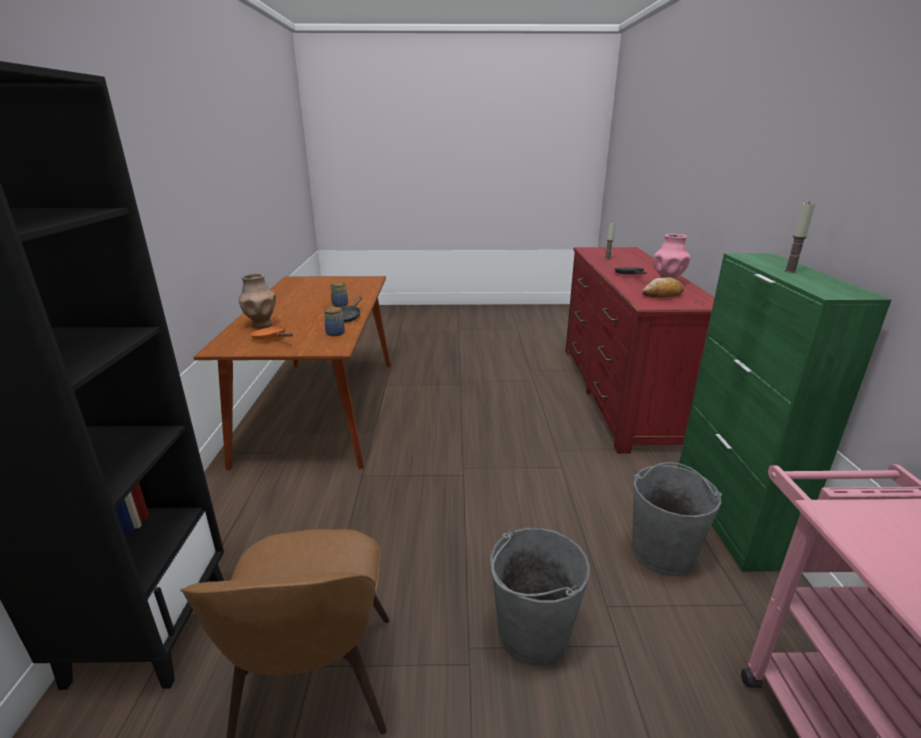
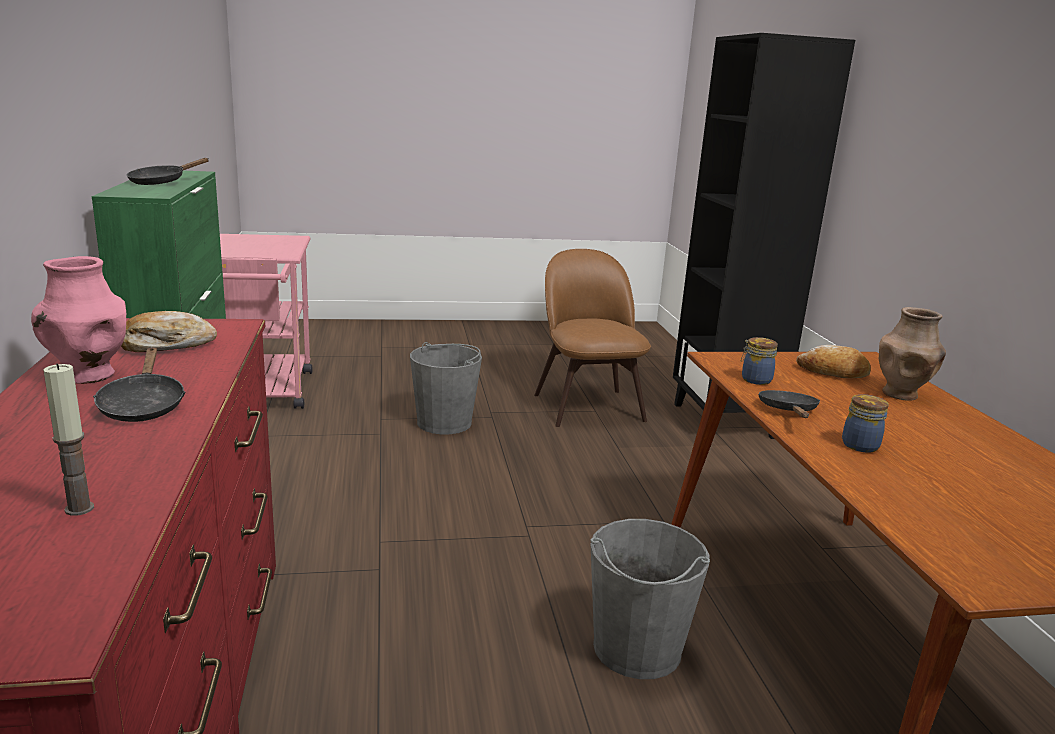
camera: 170 degrees right, 5 degrees down
(272, 338) = (833, 372): orange frying pan -> bread
(663, 552) = (303, 462): grey bucket -> grey bucket (636, 649)
(790, 271) = (162, 182): candle -> black frying pan

